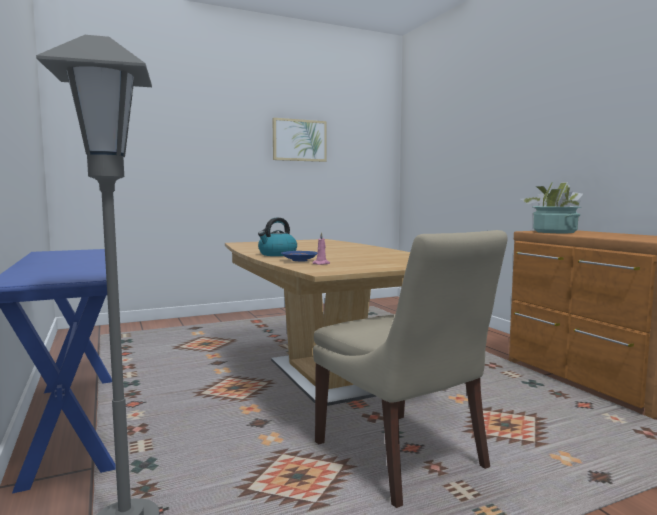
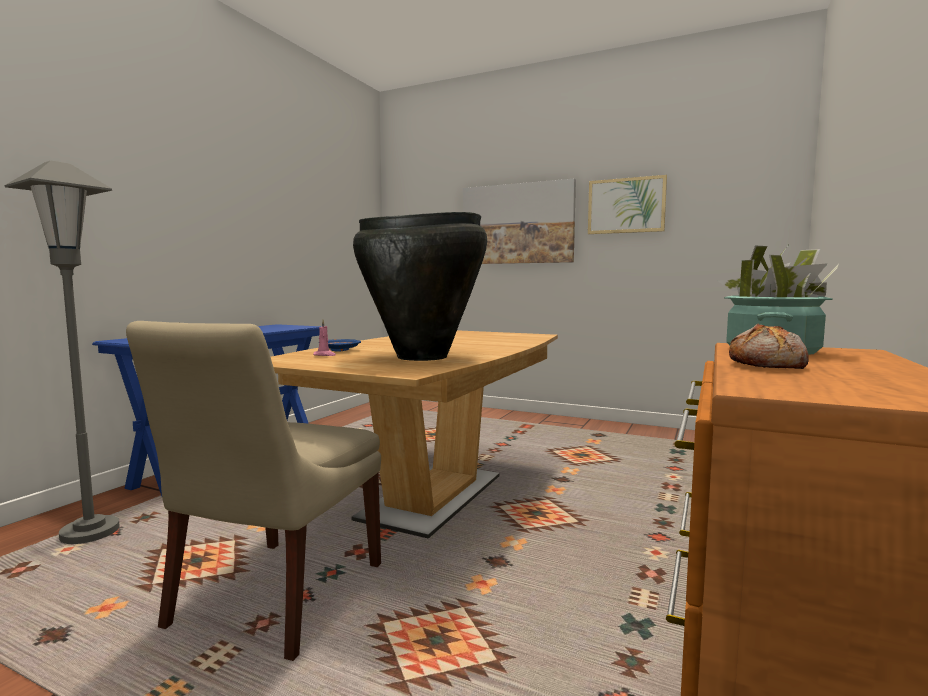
camera: 50 degrees right, 0 degrees up
(211, 146) = (517, 224): none -> picture
(277, 254) = (375, 343): kettle -> none
(380, 257) = (421, 357): none -> black vase
(600, 236) = (768, 365): none -> bread

